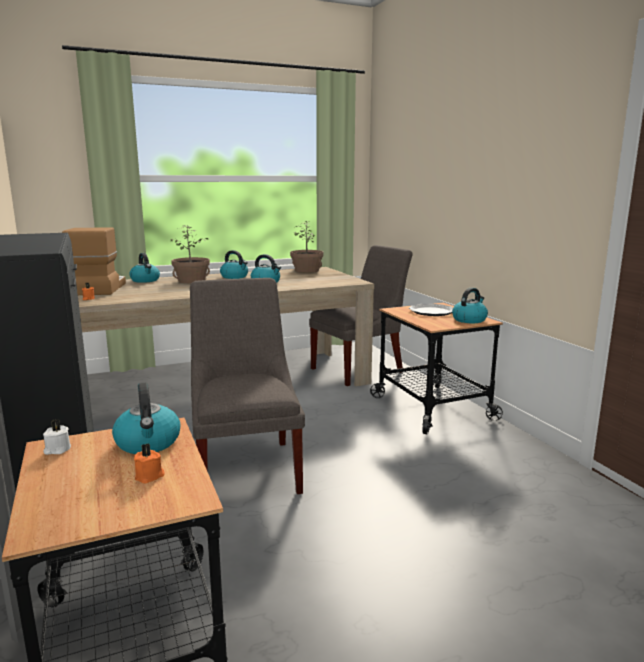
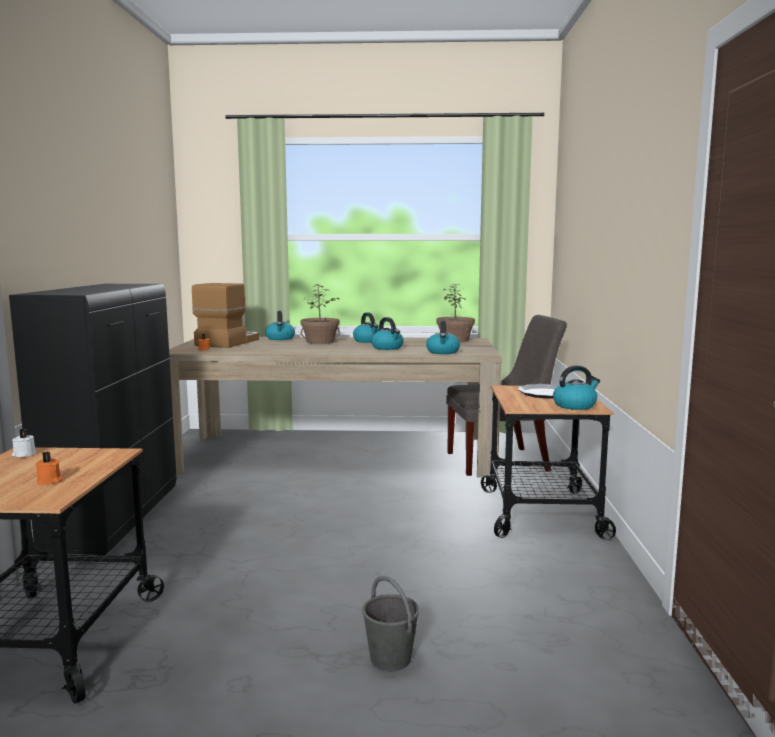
camera: 25 degrees right, 5 degrees down
(148, 443) = (86, 461): kettle -> kettle (443, 352)
(247, 468) = (281, 532): grey chair -> none
(457, 559) = (390, 658): none -> grey bucket

